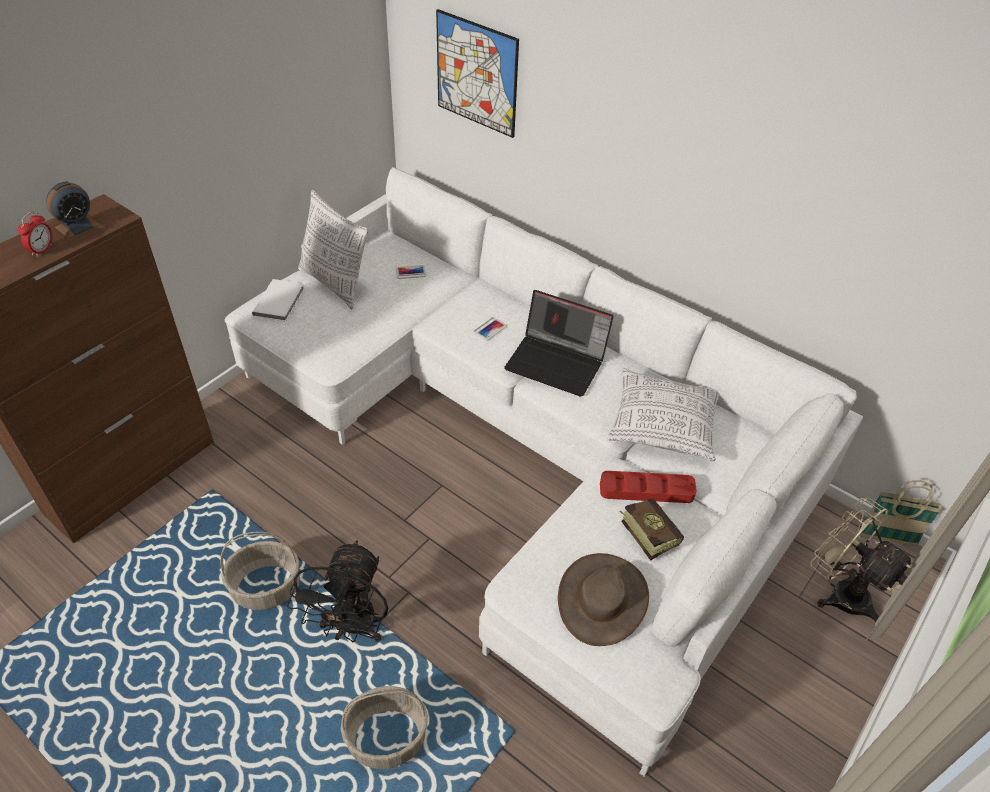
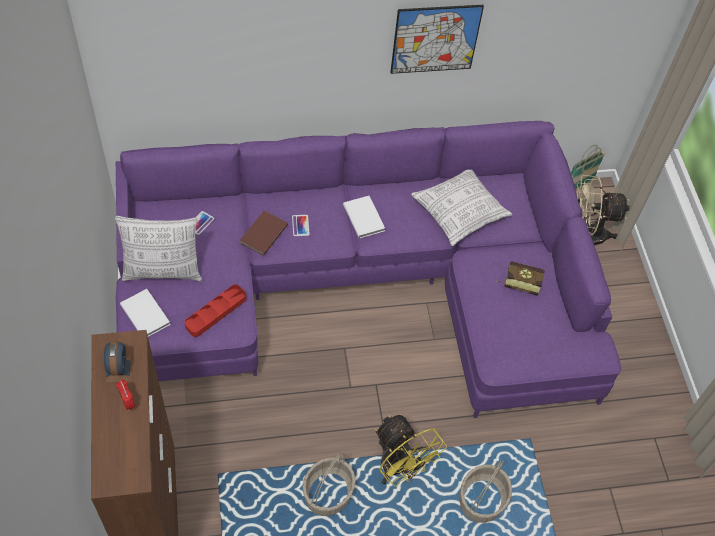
camera: 50 degrees left, 10 degrees up
(351, 628) = (399, 469): black fan -> yellow fan
(448, 313) = (262, 234): none -> brown book
(476, 74) = (192, 53): picture -> picture (435, 39)
(530, 448) = (364, 282): white sofa -> purple sofa
(557, 362) = (364, 217): laptop -> white book
(602, 599) = (538, 334): brown hat -> none
(646, 490) = (493, 258): red tray -> red tray (216, 312)

